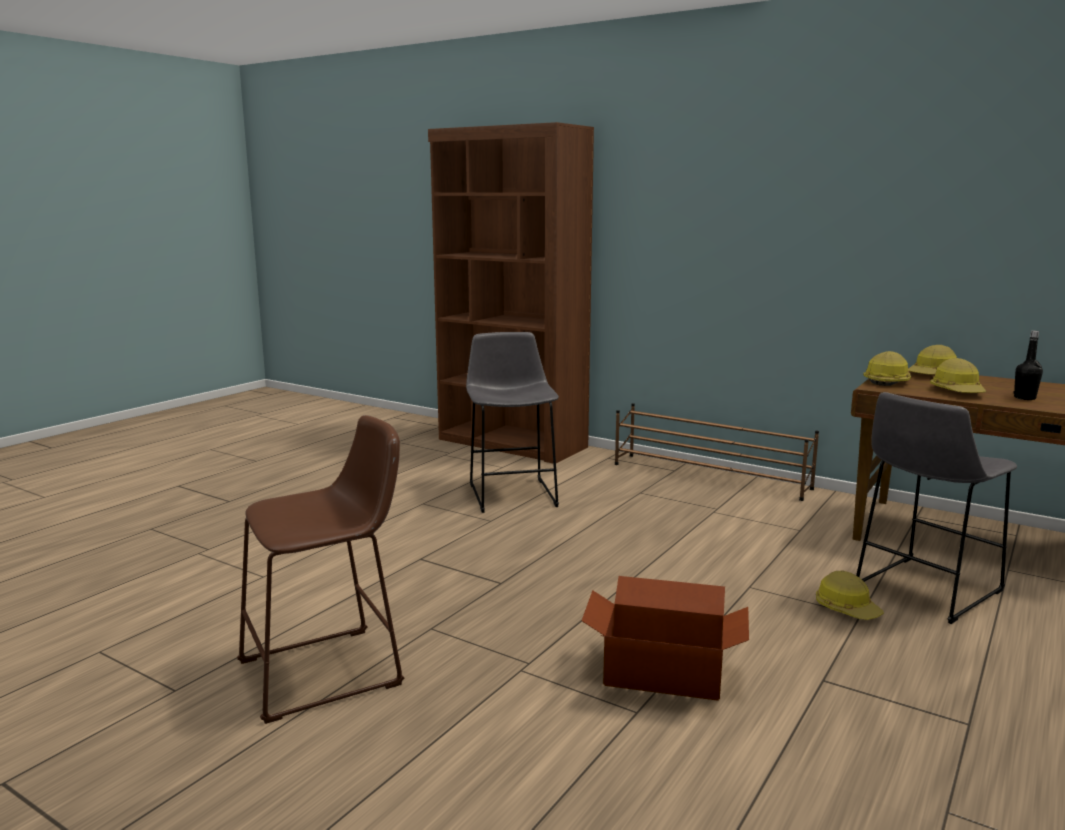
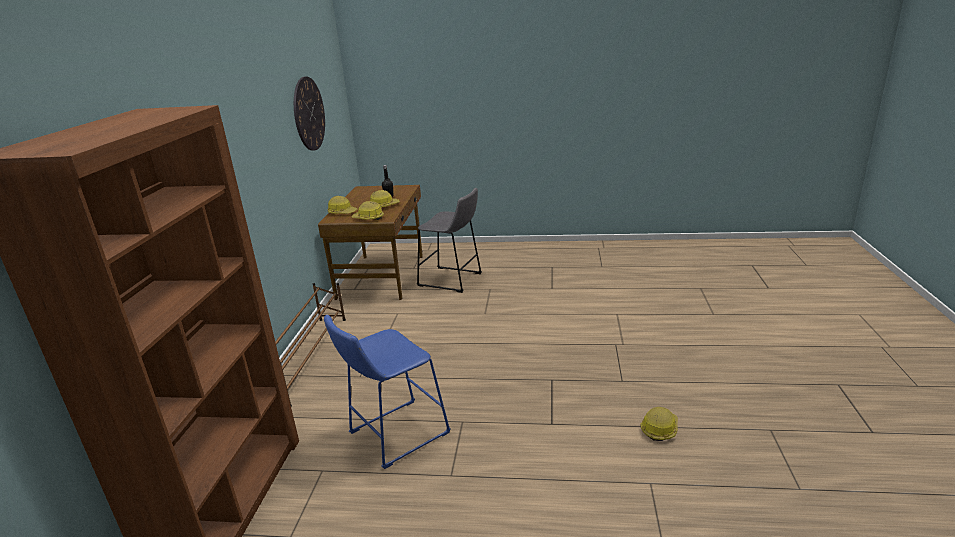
camera: 115 degrees left, 10 degrees up
(329, 671) = (692, 391): brown stool -> none
(512, 493) = (394, 435): grey stool -> blue stool
(664, 674) = (585, 315): cardboard box -> none
(847, 609) = (486, 291): hard hat -> hard hat (659, 429)
(977, 200) = (309, 114): none -> wall clock

